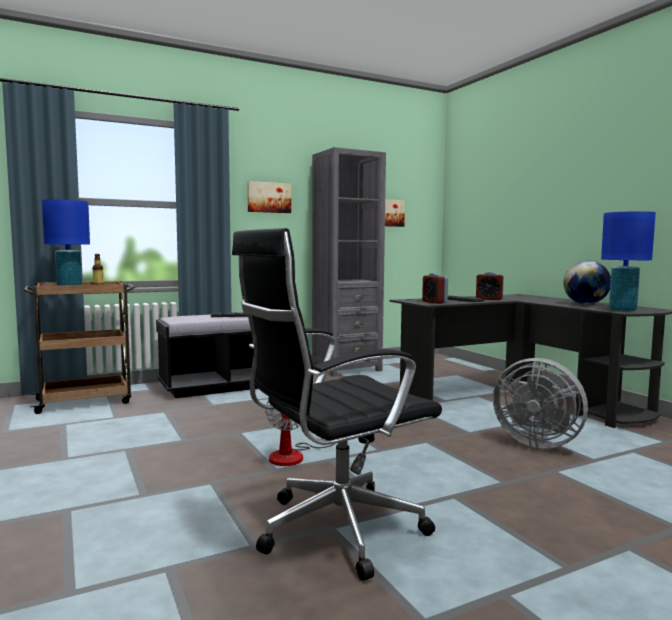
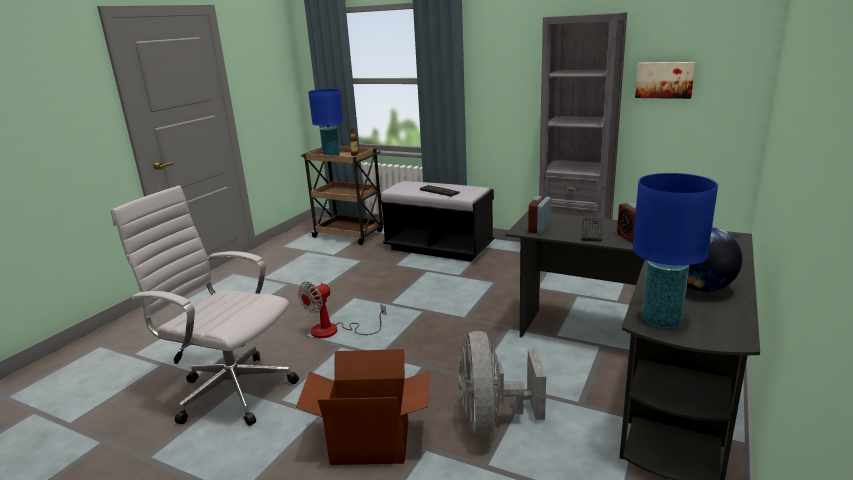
camera: 55 degrees right, 15 degrees up
(269, 197) = (509, 69): picture -> none
(333, 531) = (231, 391): black office chair -> white office chair
(524, 486) = (371, 441): none -> cardboard box

